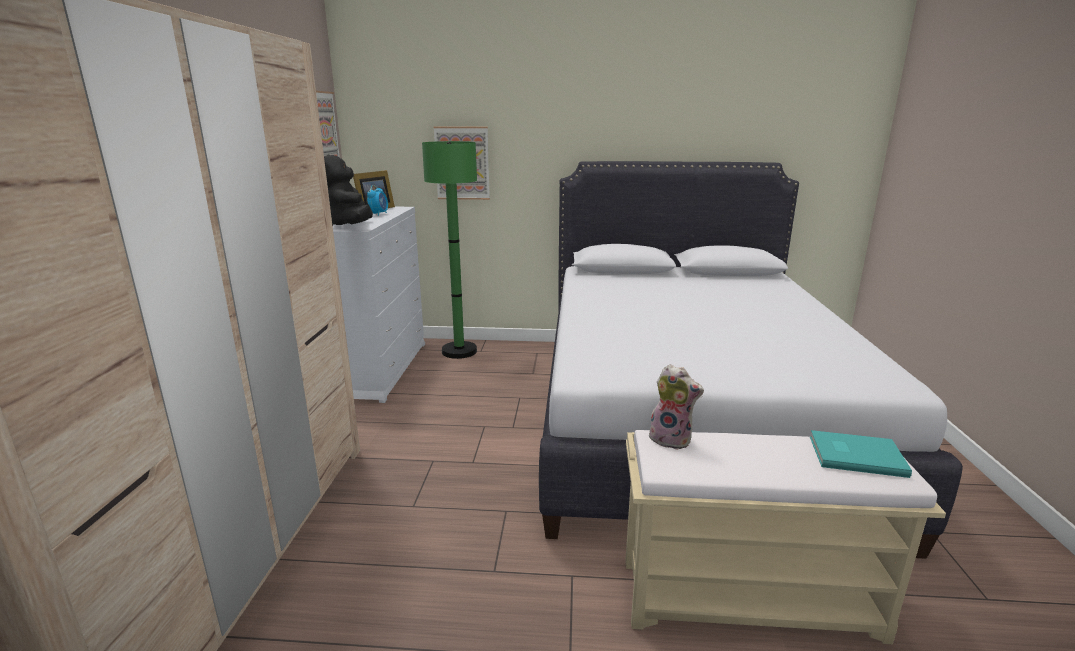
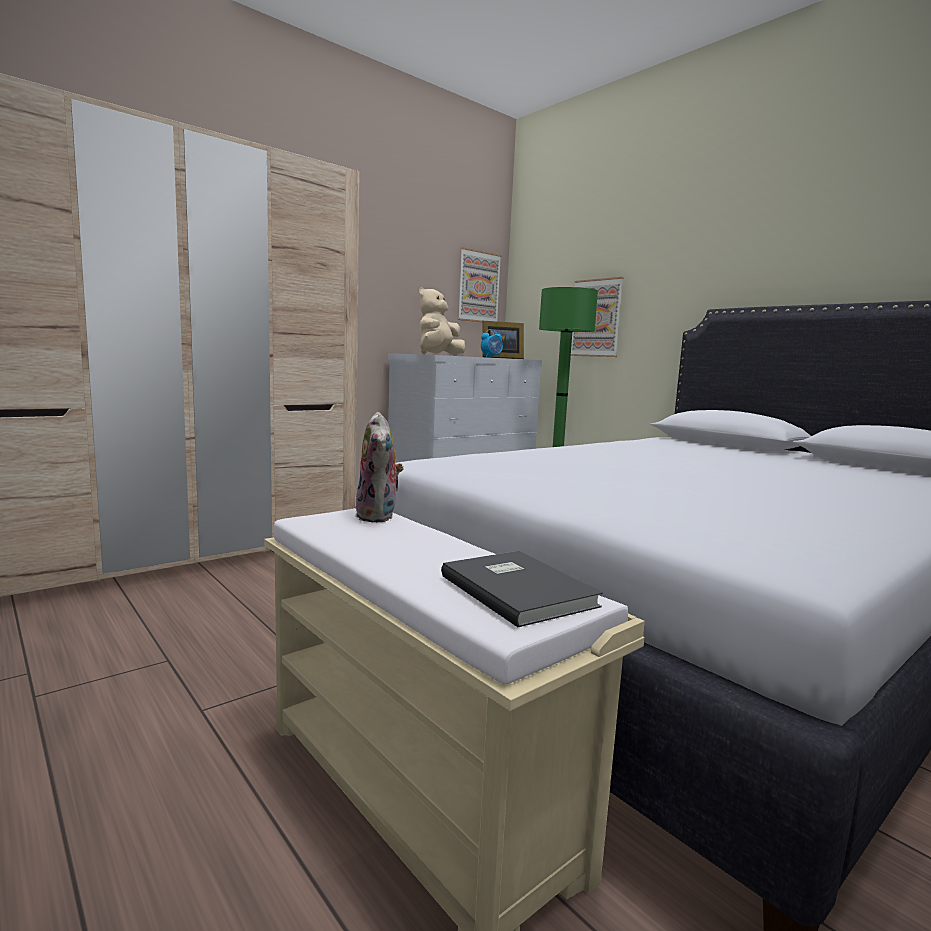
camera: 45 degrees right, 10 degrees down
(352, 226) = (439, 354): black plush toy -> beige plush toy
(854, 455) = (519, 589): turquoise book -> grey book

